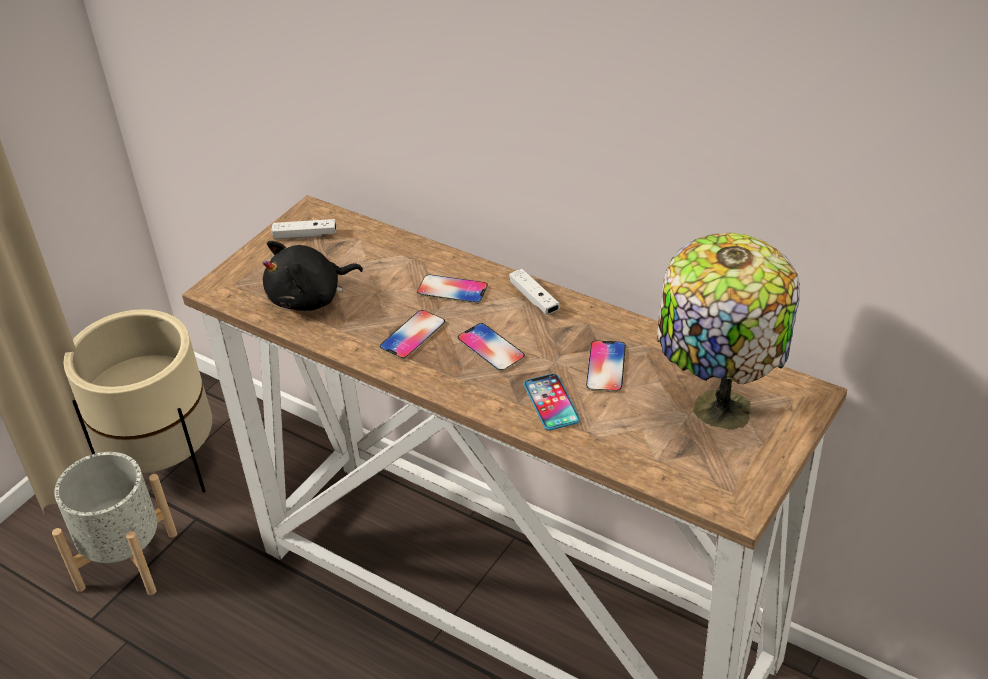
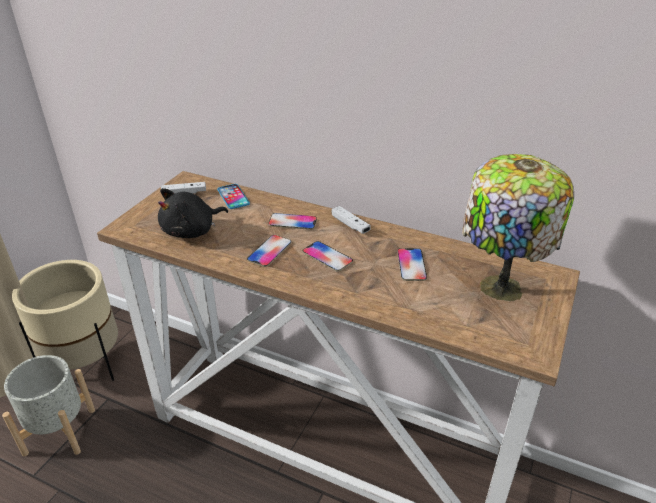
camera: 10 degrees left, 5 degrees down
(551, 403) = (379, 290): phone -> phone (233, 197)

